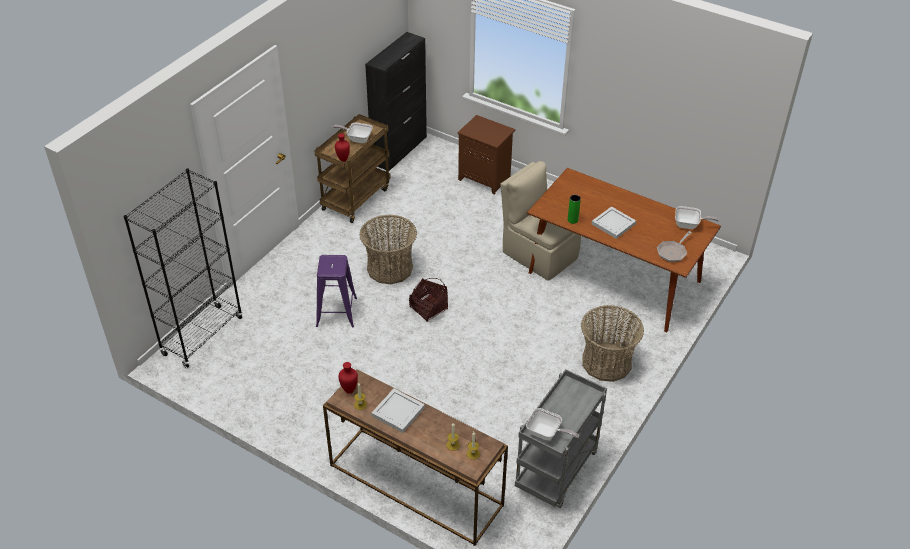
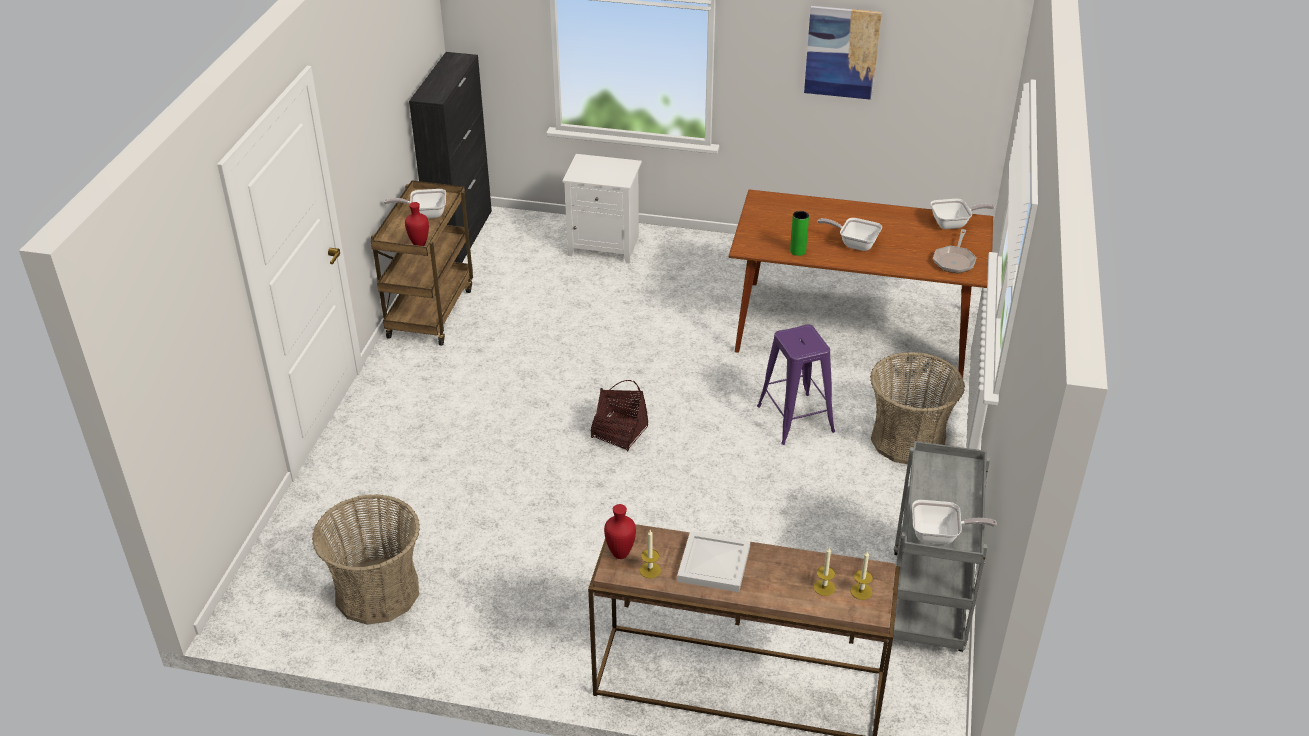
camera: 20 degrees left, 5 degrees down
(202, 336) = (285, 561): black bookcase -> none
(336, 312) = (484, 472): purple stool -> purple stool (795, 419)
(389, 268) = (532, 392): basket -> basket (377, 592)
(485, 178) = (605, 245): brown nightstand -> white nightstand
(538, 254) = (734, 324): beige chair -> none
(613, 223) = (854, 243): white tray -> frying pan
(649, 89) = (842, 52): none -> picture

